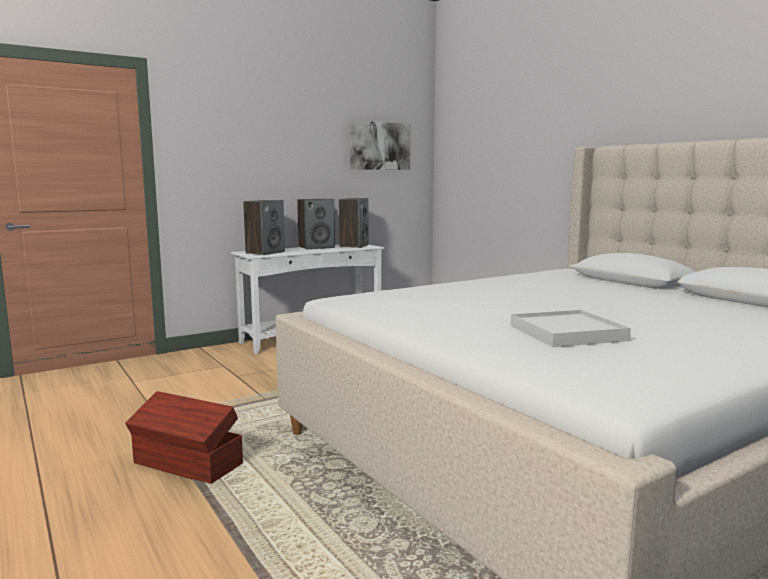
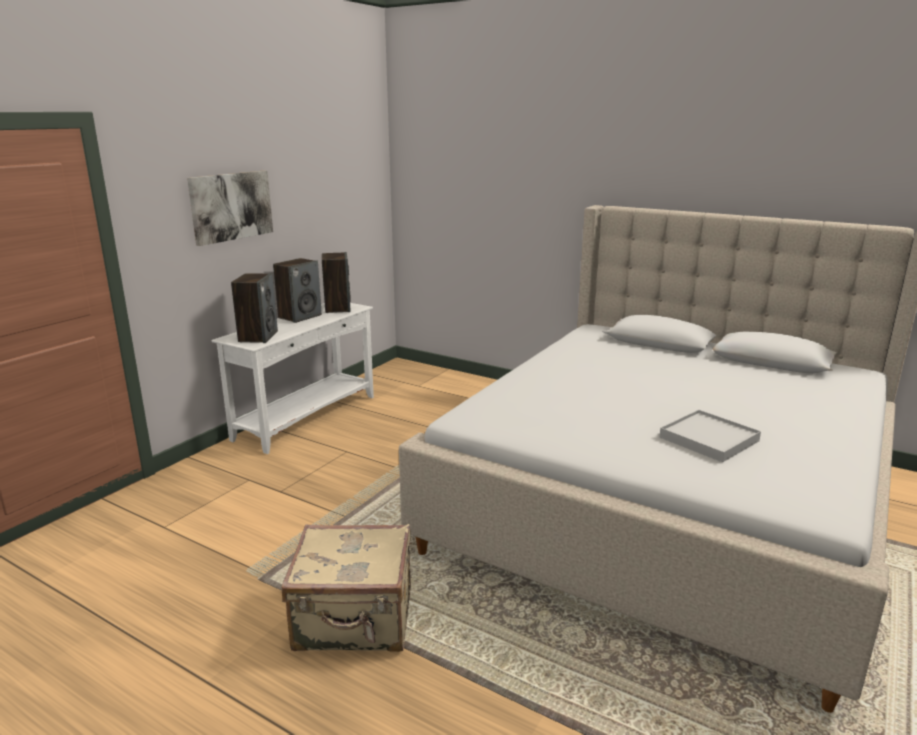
camera: 25 degrees left, 10 degrees up
(187, 464) = (355, 620): brown storage box -> beige suitcase
(379, 146) = (343, 186): picture -> picture (231, 206)

